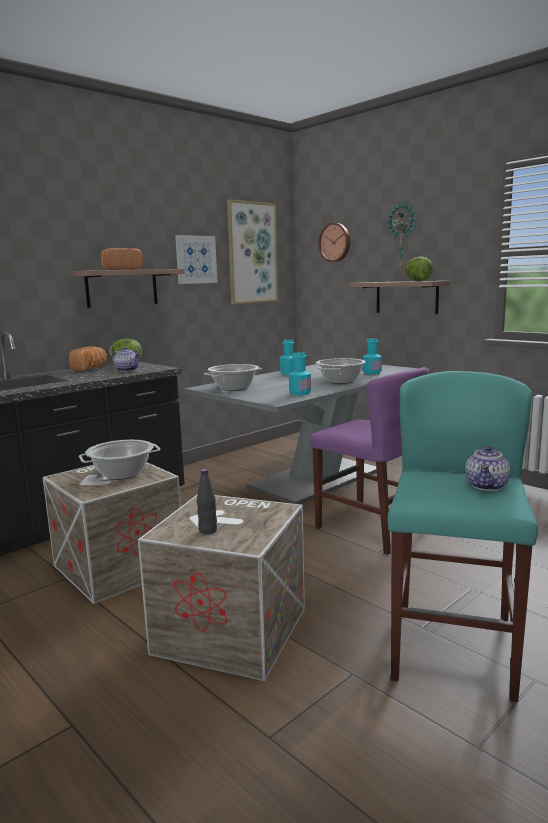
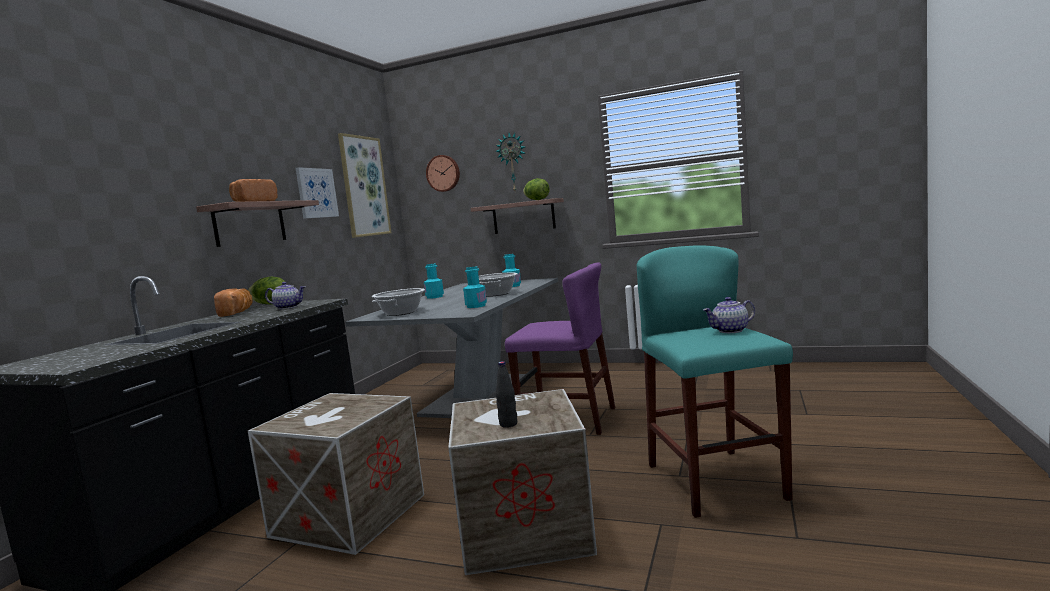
camera: 25 degrees left, 5 degrees down
(122, 473) = (344, 407): cooking pot -> none
(487, 486) = (730, 331): teapot -> teapot turned 75 degrees clockwise

